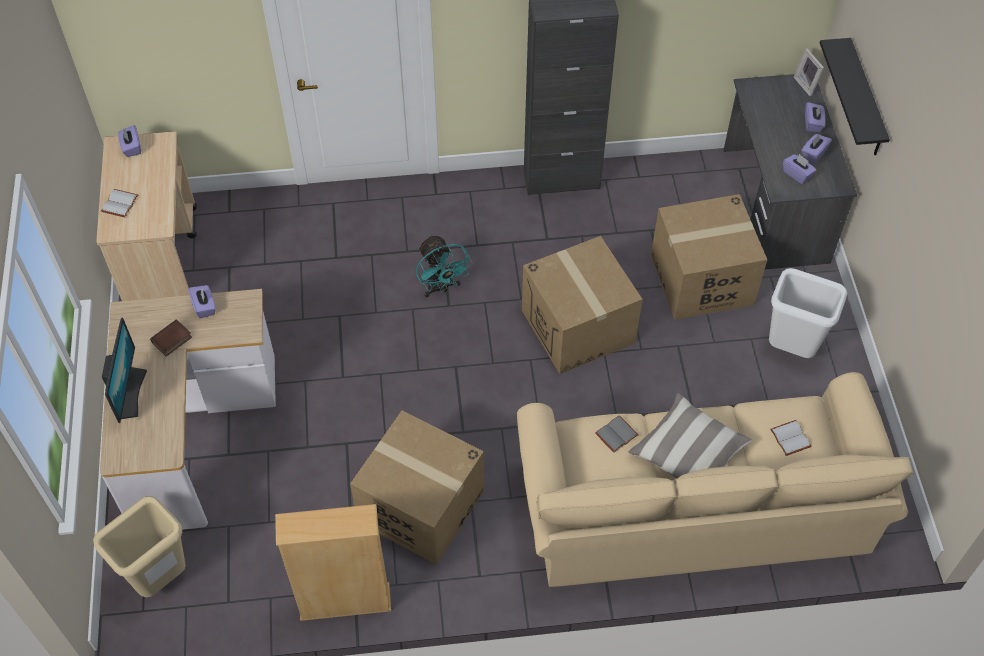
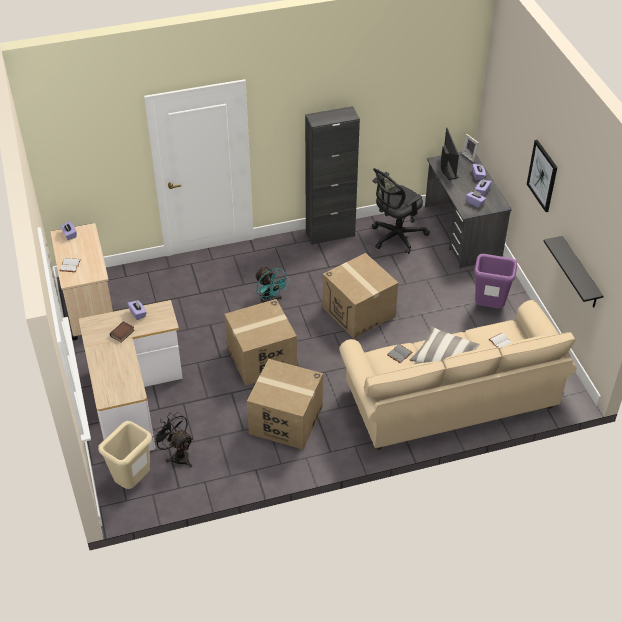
camera: 10 degrees left, 10 degrees down
(129, 393) = (103, 364): monitor -> monitor (448, 170)
(239, 543) = (177, 455): none -> black fan
(345, 602) = (251, 477): beige bookcase -> none
(665, 199) = (396, 237): none -> black office chair
(701, 279) = (427, 277): cardboard box -> cardboard box (261, 358)
(791, 350) = (489, 307): white trash can -> purple trash can
(865, 100) = (507, 153): black shelf -> black shelf (580, 274)
(914, 163) = (542, 175): none -> picture

